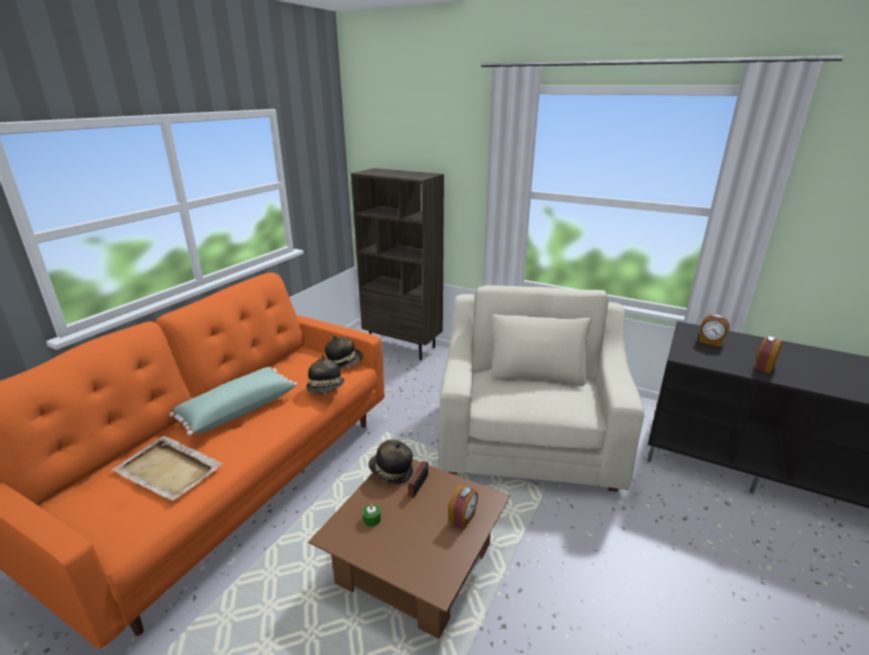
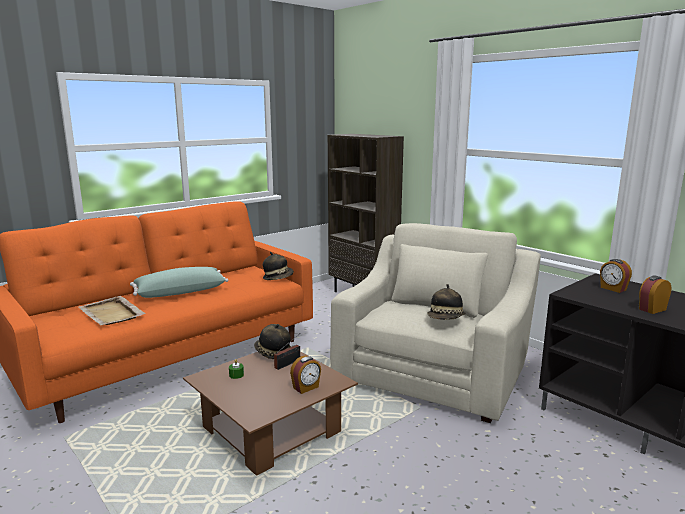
camera: 20 degrees right, 10 degrees down
(326, 389) = (251, 290): hat -> hat (446, 319)

